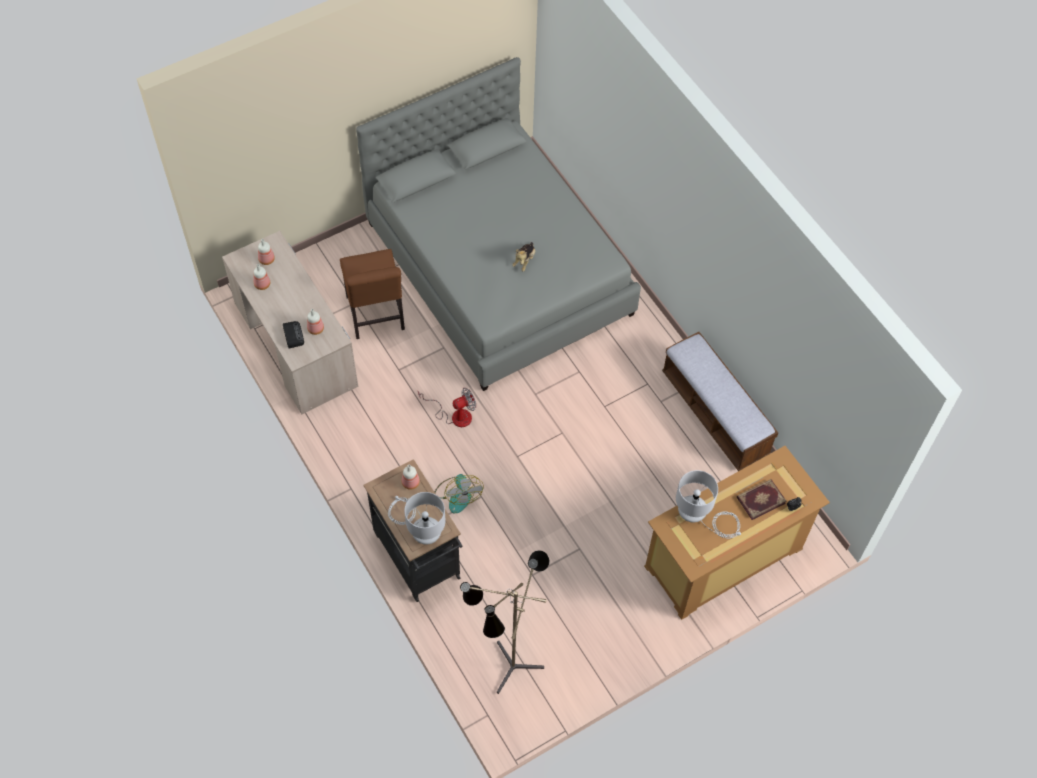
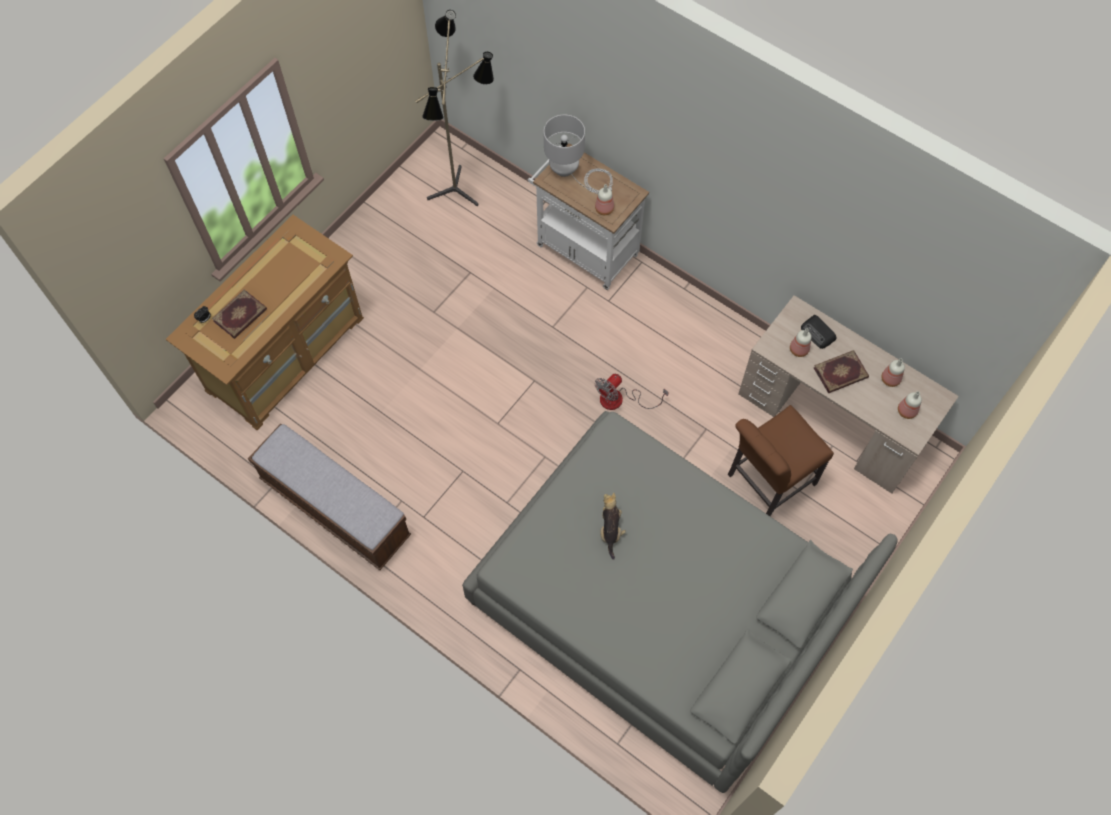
camera: 160 degrees right, 5 degrees up
(296, 301) = (841, 373): none -> book
(375, 317) = (766, 482): brown chair -> brown chair turned 90 degrees counterclockwise
(418, 558) = (584, 249): black cart -> white cart
(458, 494) = (576, 320): fan -> none
(704, 518) = (295, 277): grey table lamp -> none

